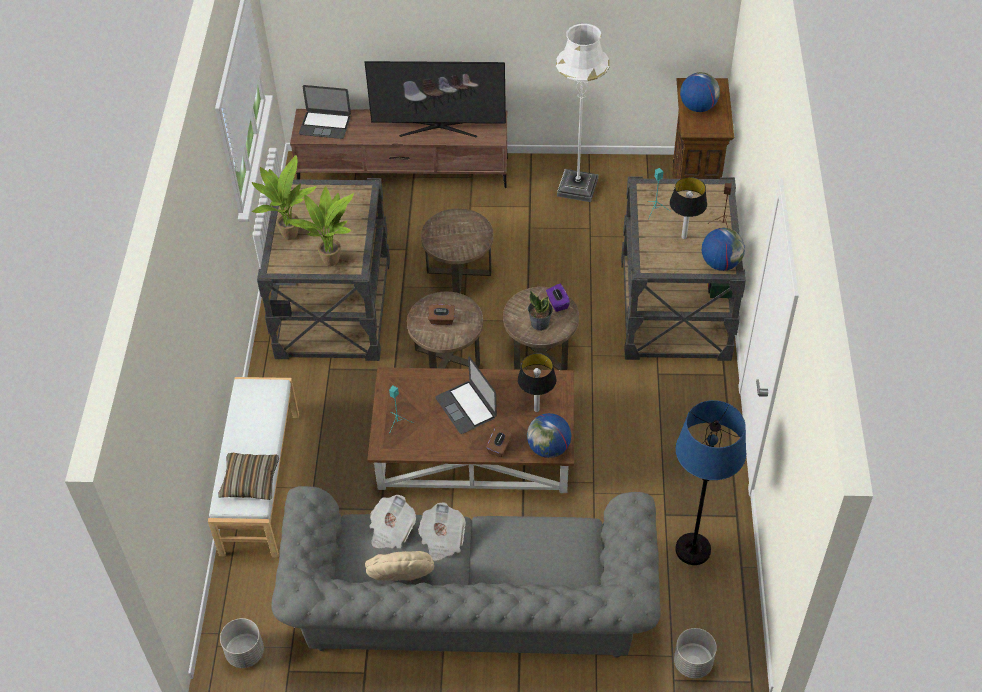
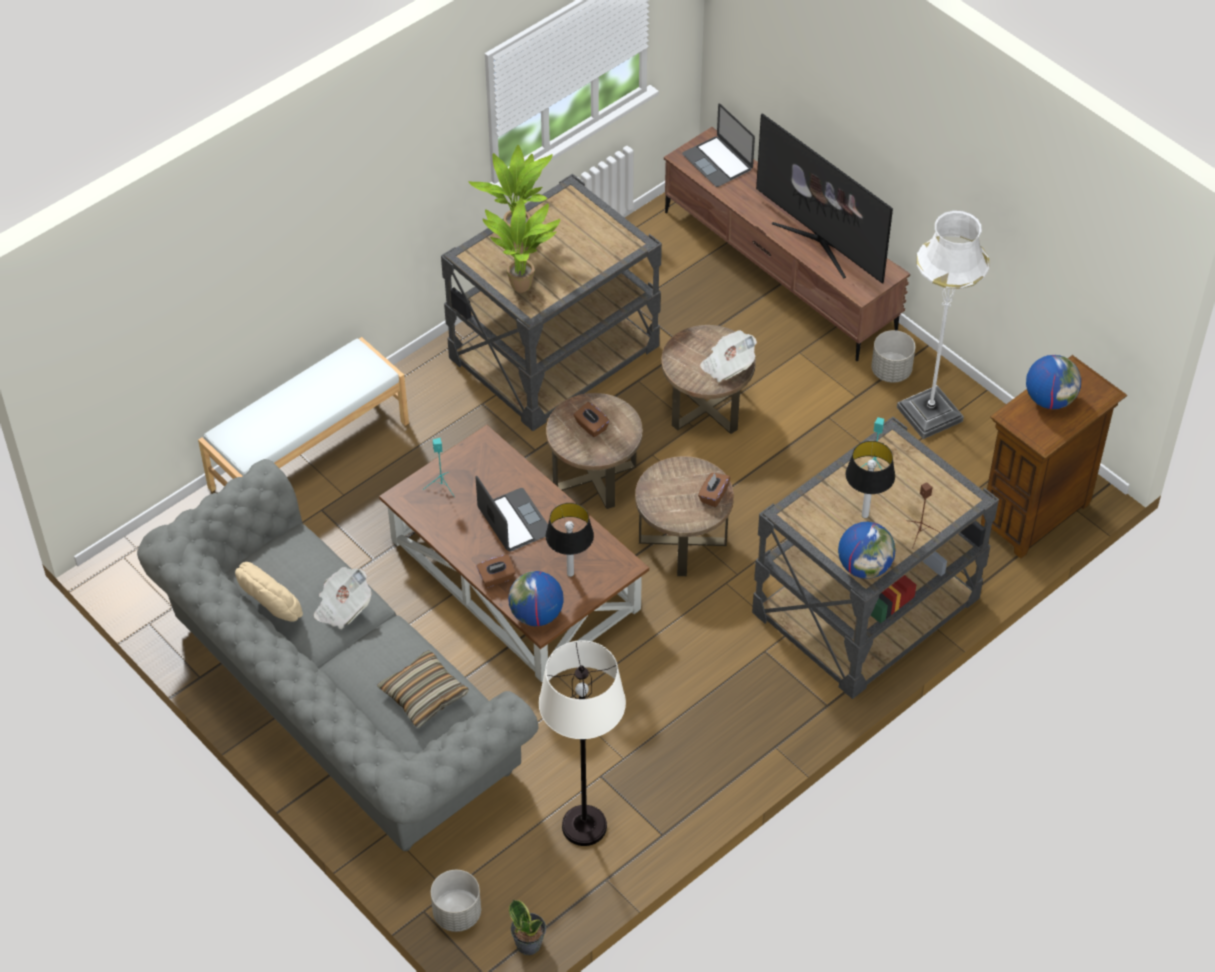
camera: 45 degrees right, 0 degrees up
(245, 653) = (135, 581): grey planter -> grey planter (890, 371)
(250, 481) = (264, 433): pillow -> pillow (424, 695)
(391, 530) = (314, 565): newspaper -> newspaper (727, 366)
(466, 407) = (514, 520): laptop -> laptop turned 135 degrees clockwise
(540, 323) = (673, 500): potted plant -> potted plant (529, 943)
(557, 303) = (713, 495): purple tissue box -> brown tissue box
(693, 550) = (584, 826): blue floor lamp -> white floor lamp

